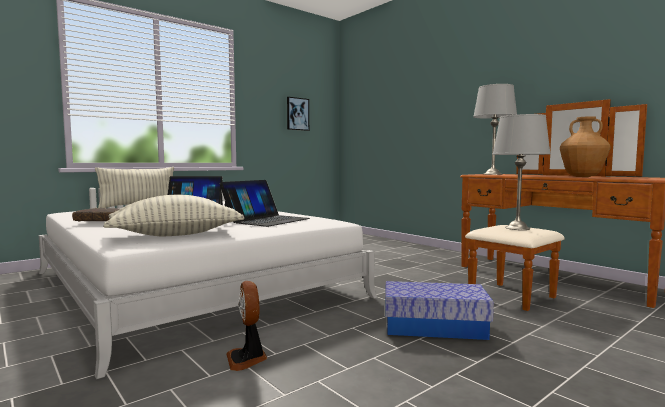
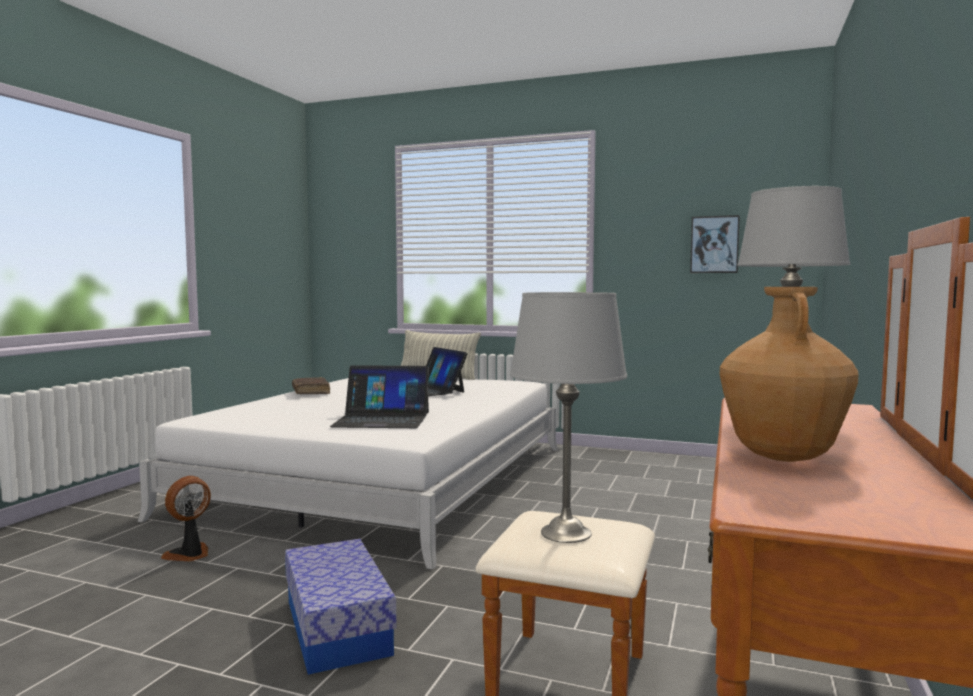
camera: 60 degrees right, 0 degrees up
(176, 235) = (256, 417): pillow -> none

